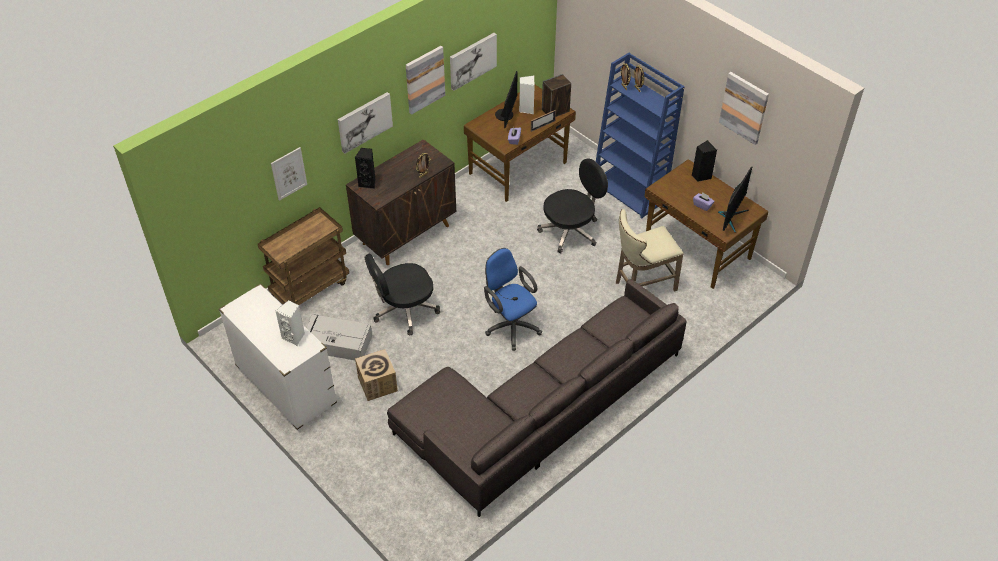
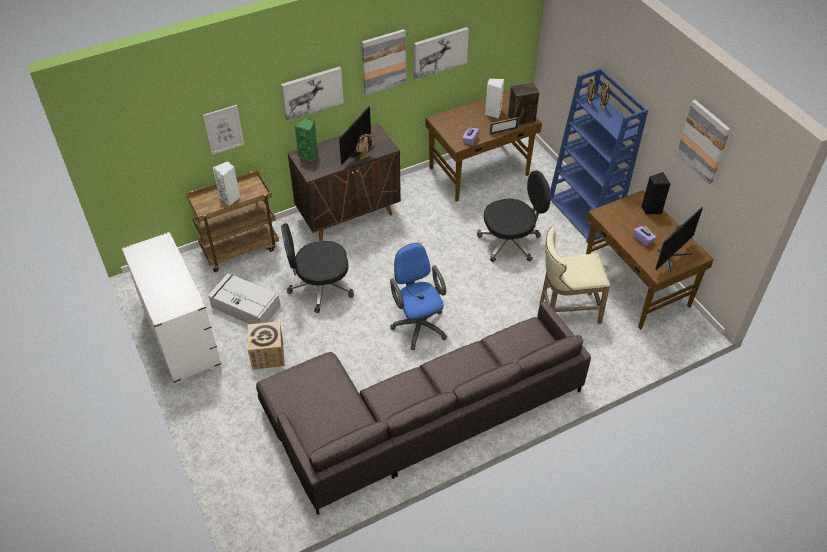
camera: 15 degrees right, 0 degrees up
(294, 337) = (179, 290): white speaker -> white speaker (230, 198)
(368, 183) = (309, 155): black speaker -> green speaker
(506, 115) = (471, 115): monitor -> monitor (352, 151)

